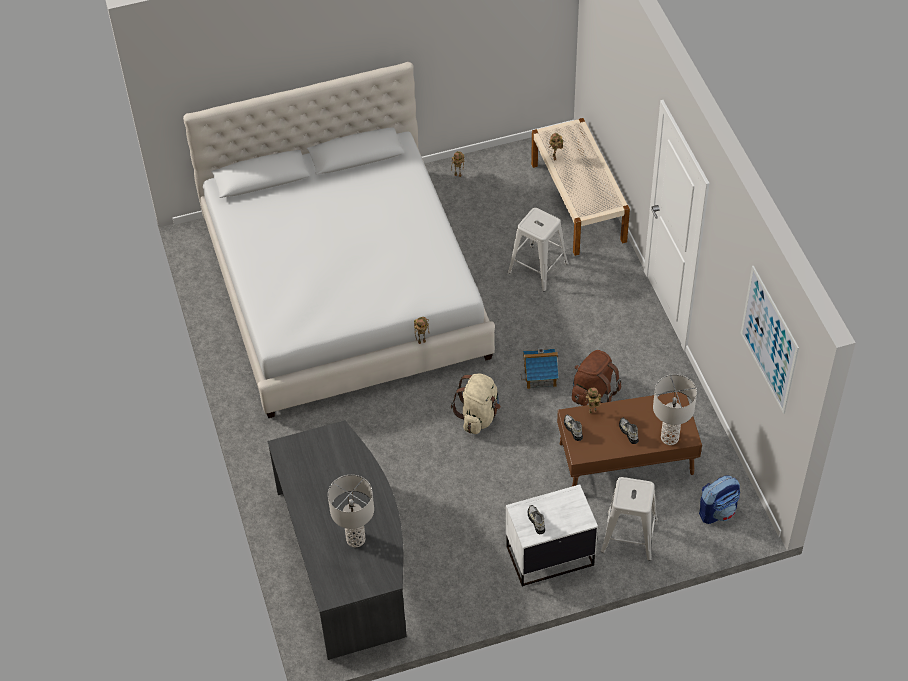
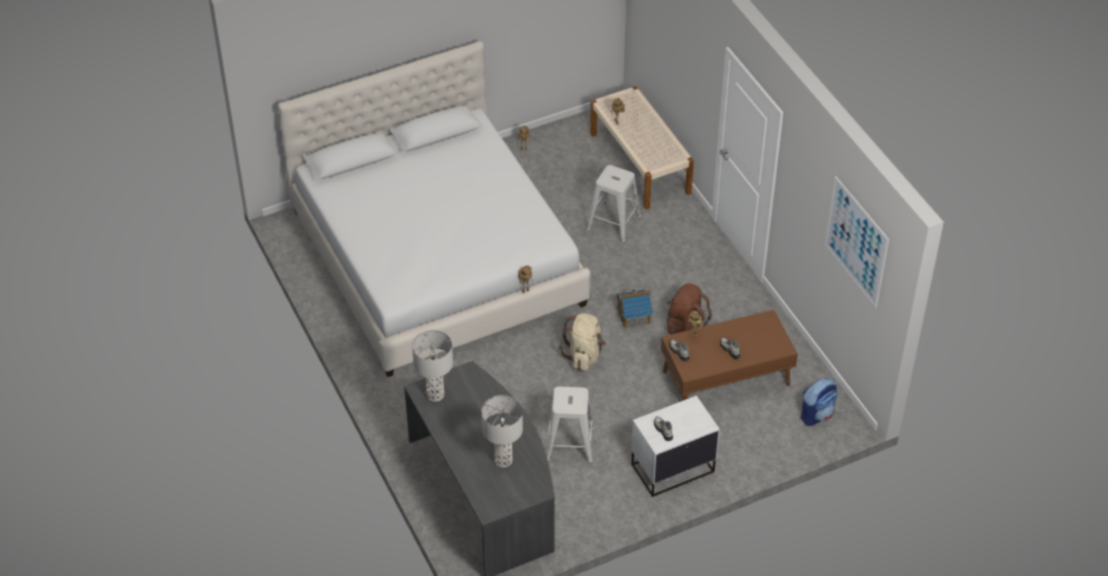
camera: 10 degrees left, 5 degrees down
(629, 535) = (741, 443): white stool -> white stool (570, 444)
(670, 438) = (768, 350): white table lamp -> white table lamp (435, 395)

